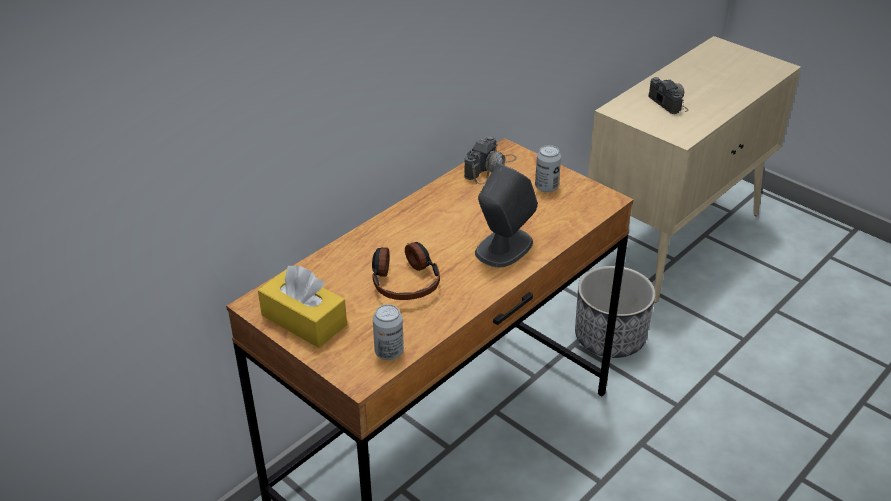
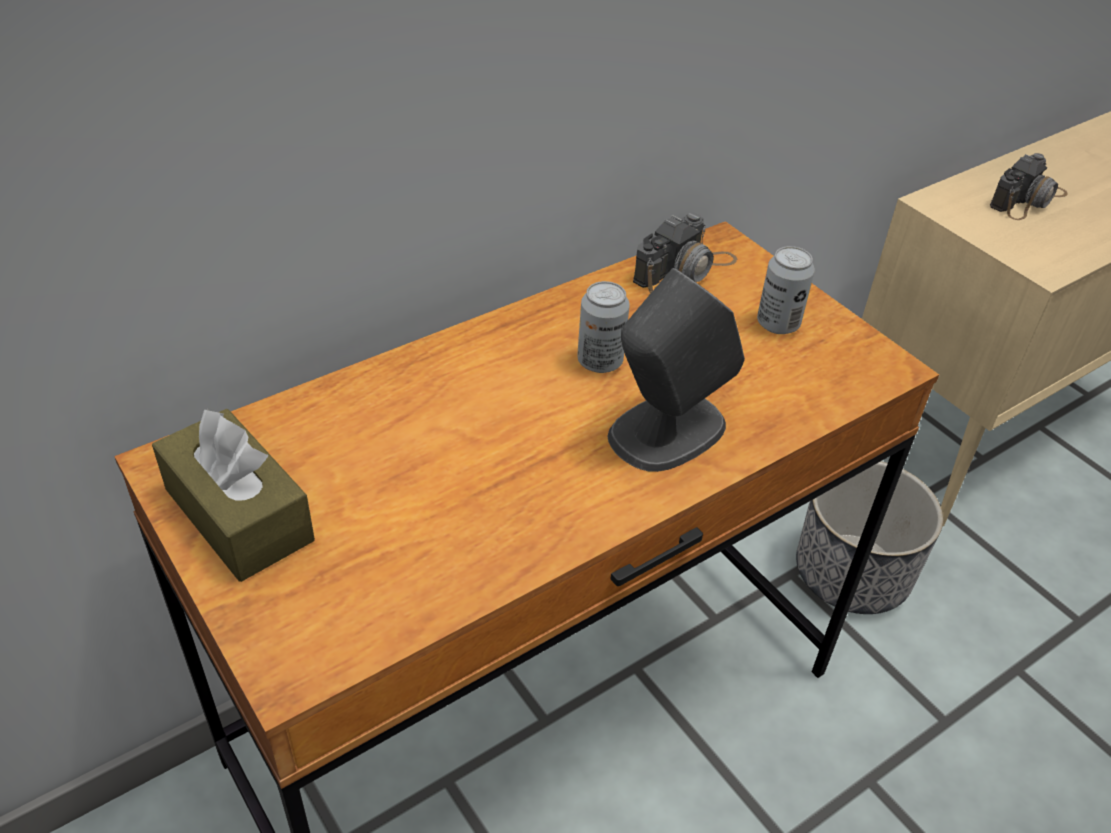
camera: 10 degrees right, 5 degrees up
(304, 320) = (239, 515): yellow tissue box -> brown tissue box
(389, 352) = (371, 619): can -> can (600, 361)
(404, 280) = (457, 465): headphones -> none
(667, 100) = (1028, 199): camera -> camera turned 60 degrees clockwise

